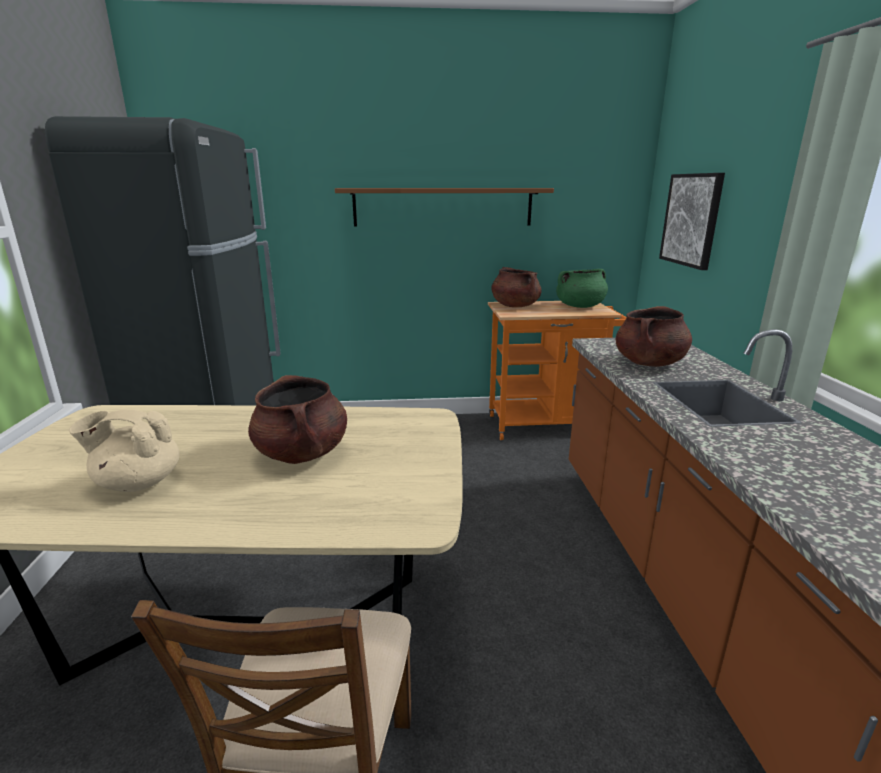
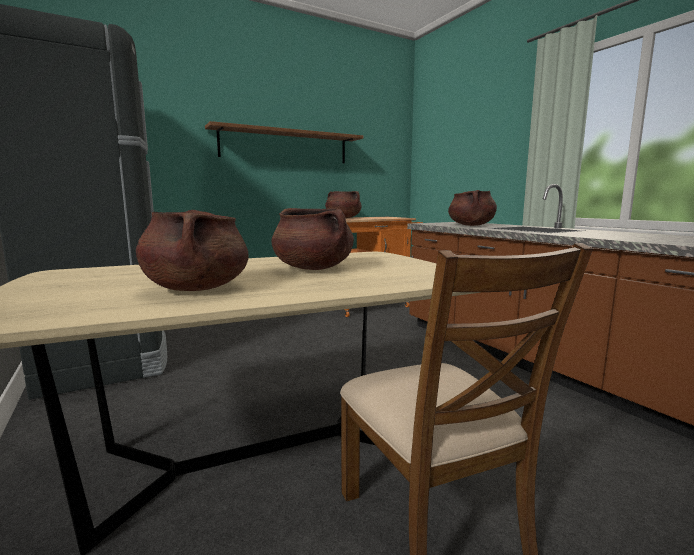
camera: 25 degrees left, 10 degrees down
(138, 483) = (197, 288): beige teapot -> brown cooking pot
(580, 306) = (384, 217): green cooking pot -> none
(691, 220) = (450, 155): picture -> none

